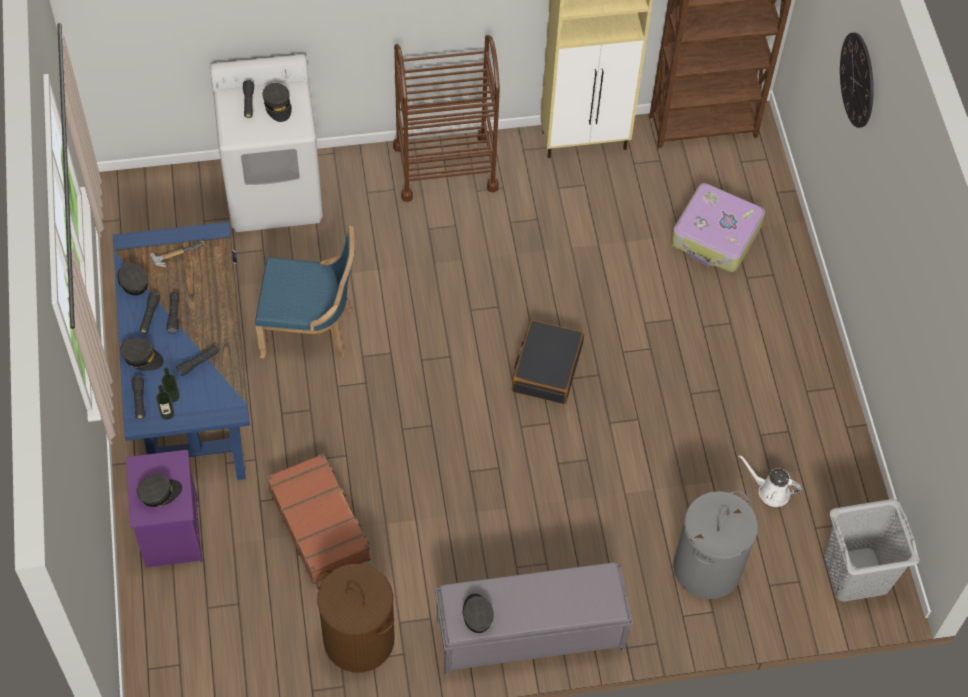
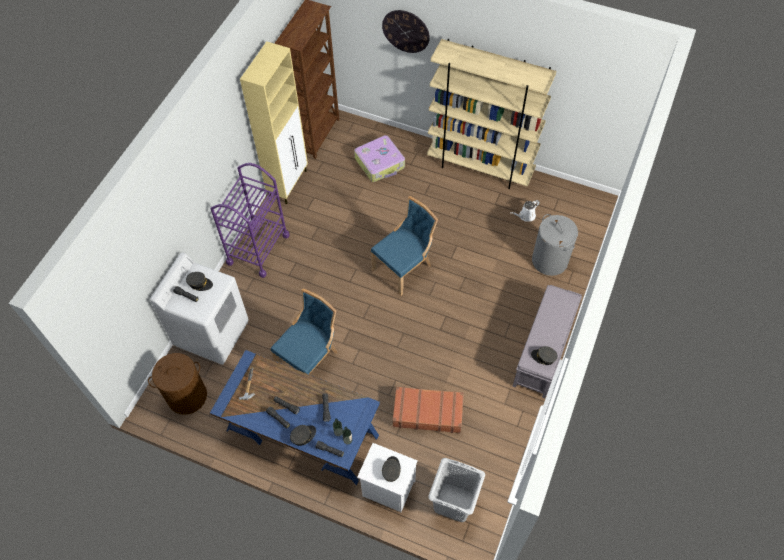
camera: 55 degrees left, 0 degrees up
(133, 282) = (249, 417): grey cap -> none
(170, 532) = (387, 489): purple nightstand -> white nightstand
(358, 639) = (503, 427): brown laundry basket -> brown laundry basket (187, 396)
(445, 167) = (258, 249): brown cart -> purple cart
(546, 368) = (404, 267): black suitcase -> blue chair
(817, 378) = (480, 168): none -> beige bookcase
(856, 574) = (585, 208): grey laundry basket -> grey laundry basket (454, 502)

